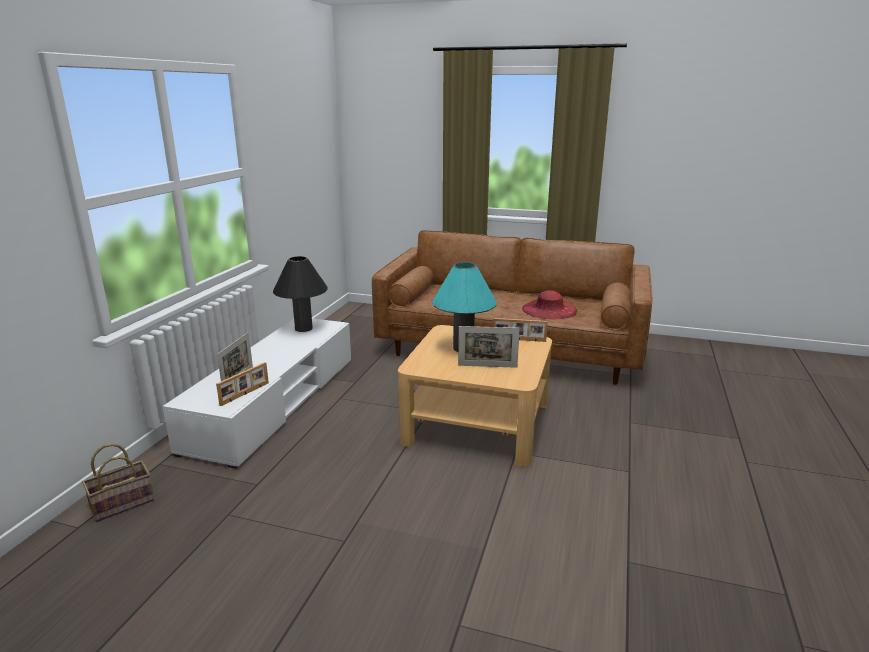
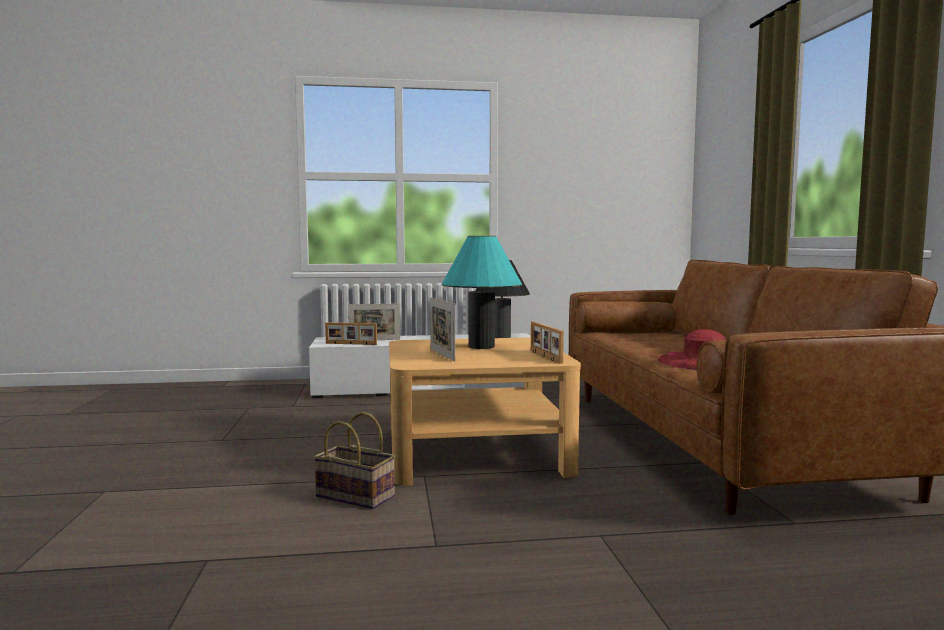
camera: 65 degrees right, 15 degrees down
(123, 503) = (253, 387): basket -> basket (357, 496)

